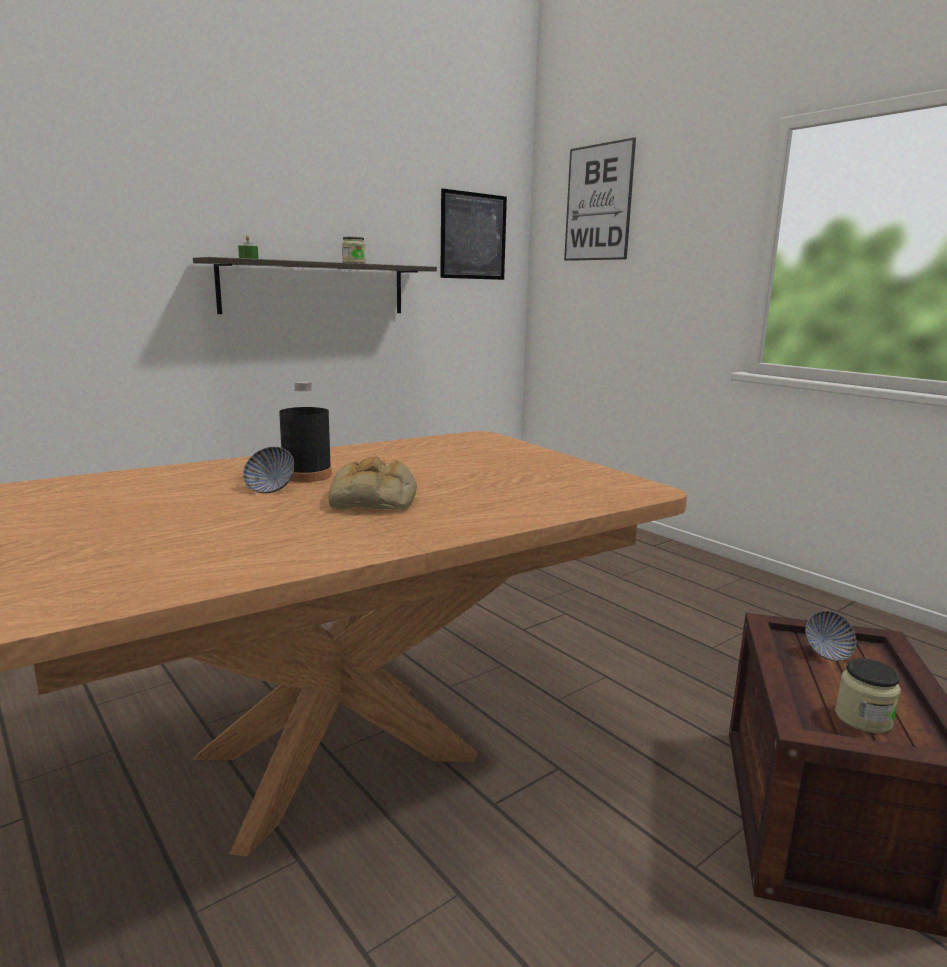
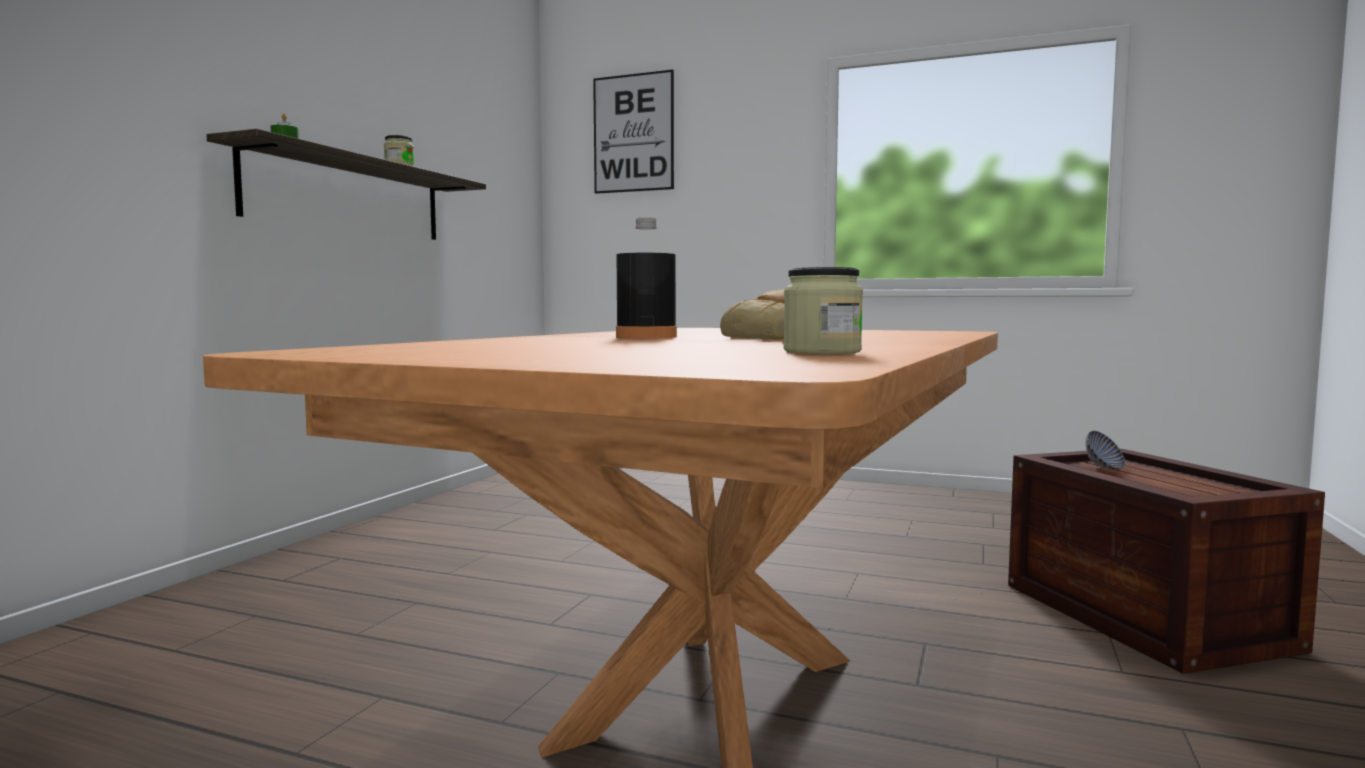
camera: 30 degrees left, 10 degrees down
(270, 489) = (652, 340): bowl -> none
(473, 236) = (497, 160): picture -> none
(863, 718) = (1199, 490): jar -> jar (822, 352)

